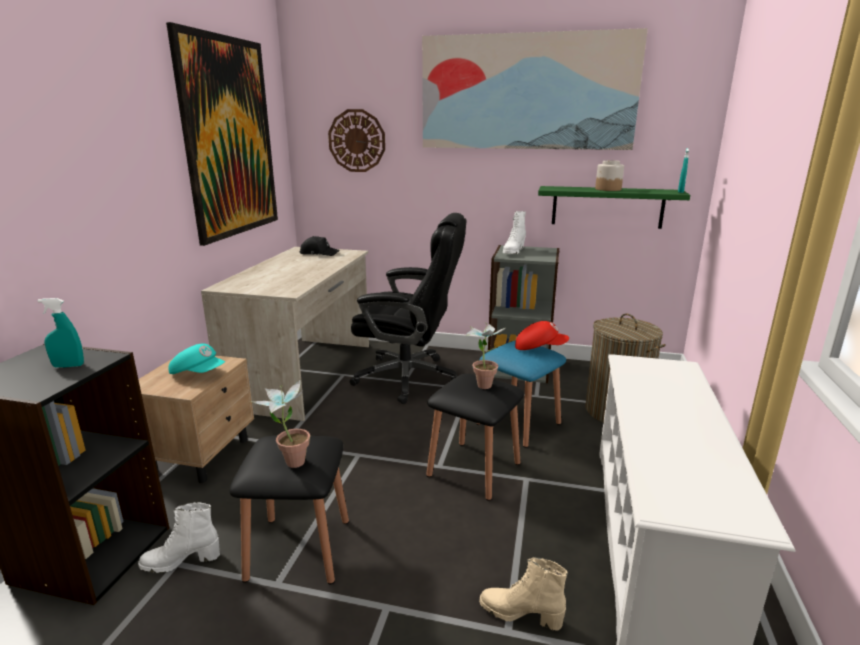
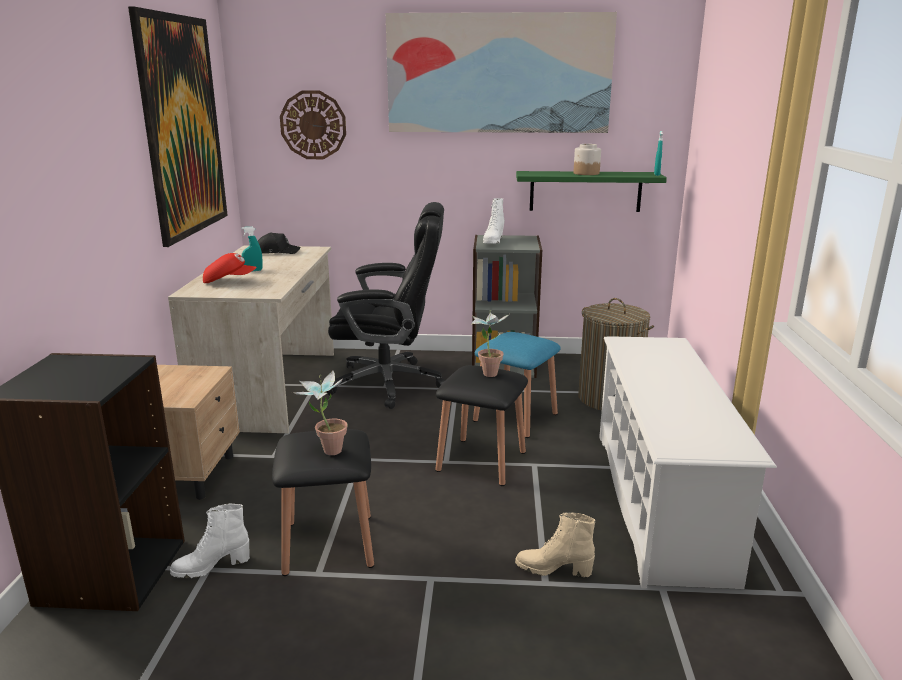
camera: 10 degrees left, 0 degrees up
(68, 366) = (99, 371): turquoise spray bottle -> turquoise spray bottle (253, 271)
(198, 373) = (188, 383): turquoise cap -> none
(539, 348) = (534, 337): red cap -> red cap (229, 281)

